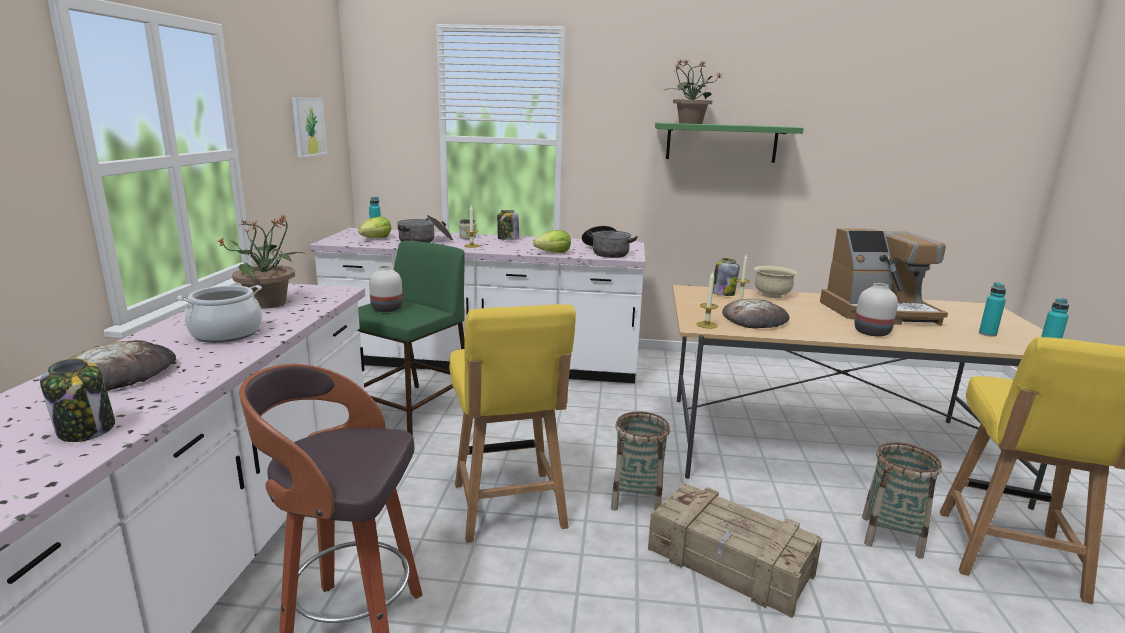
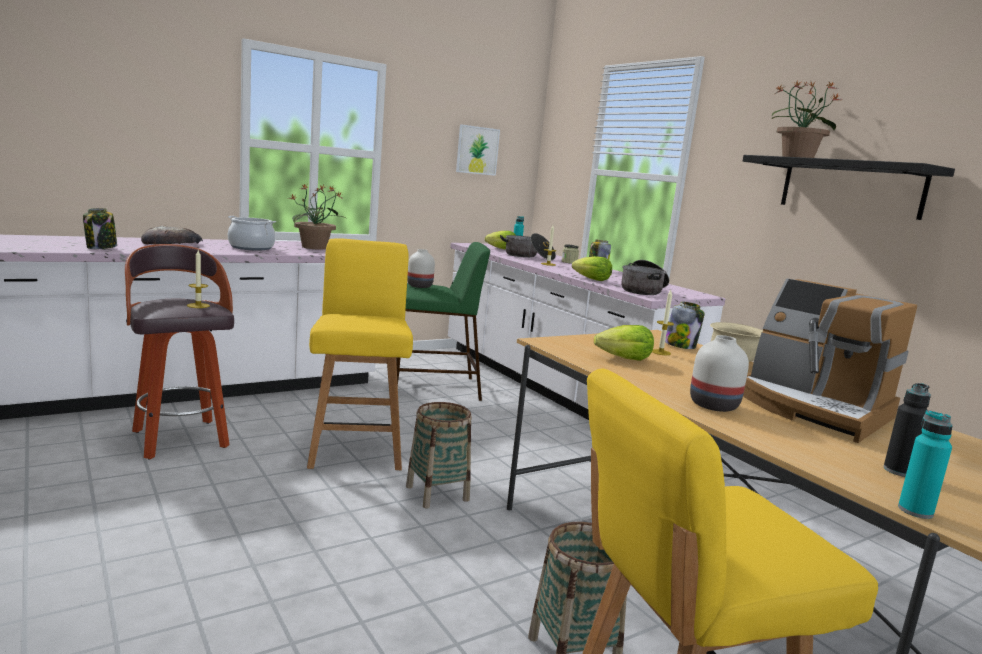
camera: 50 degrees right, 5 degrees down
(509, 507) = (356, 448): yellow chair -> yellow chair turned 135 degrees clockwise
(707, 325) = (559, 344): candle -> candle (198, 305)
(721, 142) = (850, 187): green shelf -> black shelf
(730, 563) = (393, 556): crate -> none
(755, 319) = (624, 359): bread -> lettuce
(987, 334) = (898, 471): turquoise bottle -> black bottle

